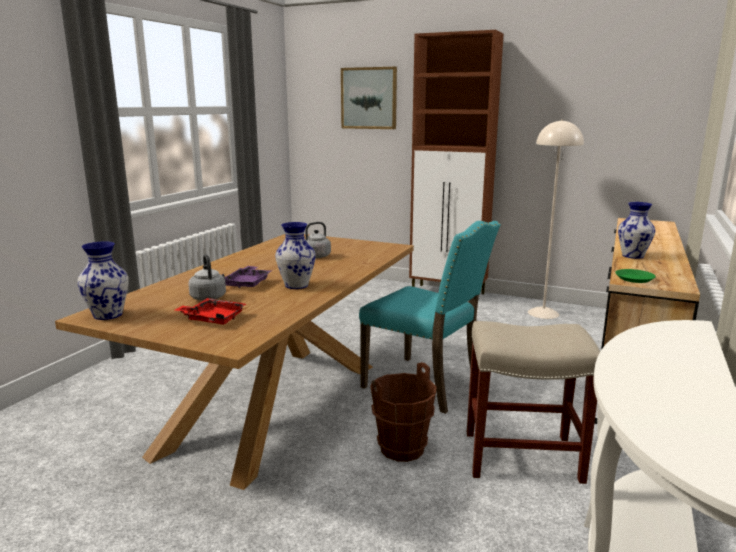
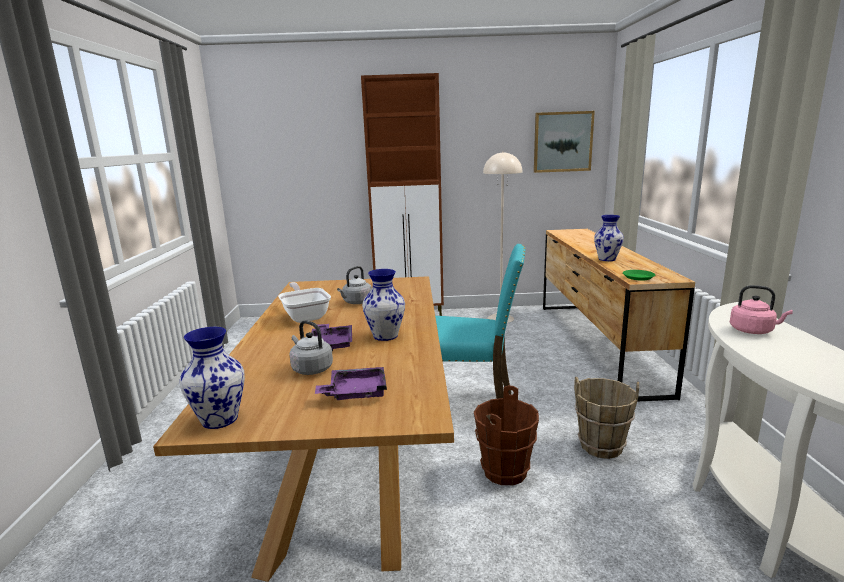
camera: 25 degrees left, 0 degrees up
(213, 319) = (355, 392): red tray -> purple tray
(260, 260) = (305, 316): none -> frying pan
(369, 98) = (309, 139): picture -> picture (562, 142)
(524, 456) = (601, 446): beige stool -> brown bucket
(658, 349) = (753, 331): none -> pink kettle

